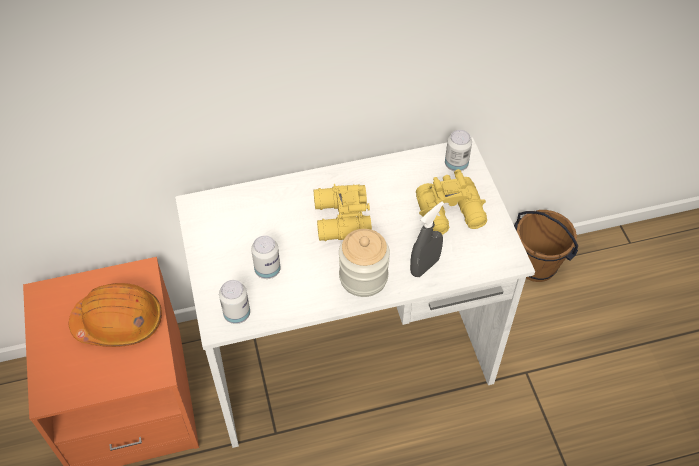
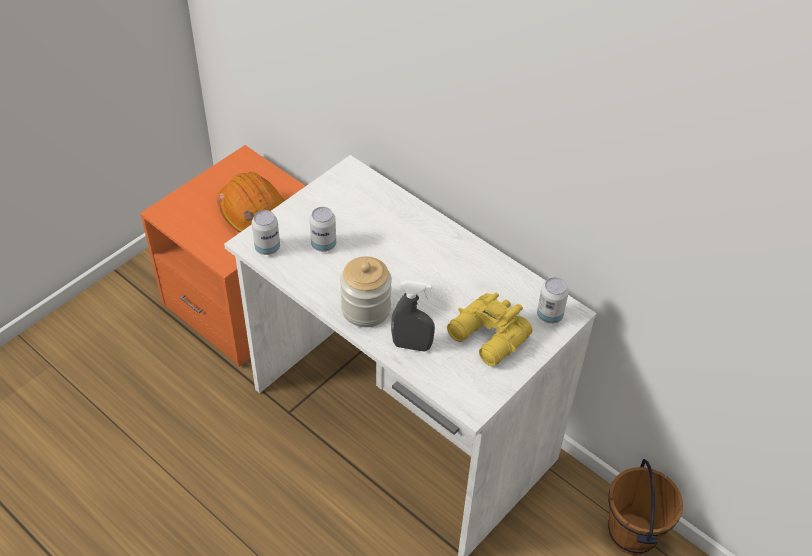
camera: 55 degrees right, 5 degrees down
(340, 220) = (413, 265): yellow binoculars -> none

